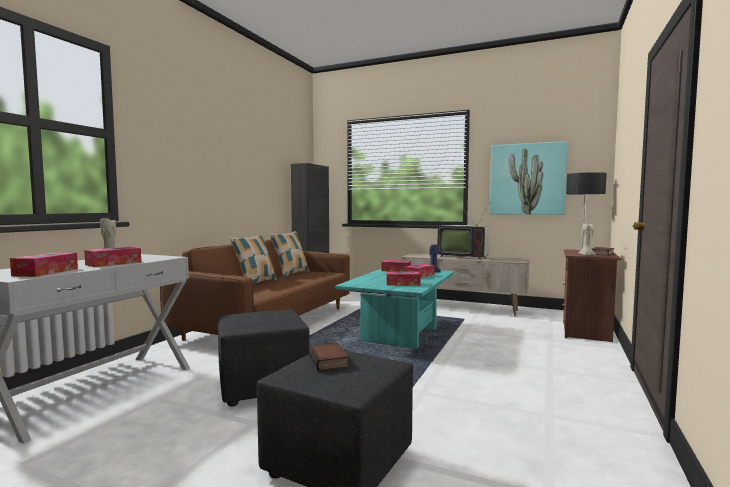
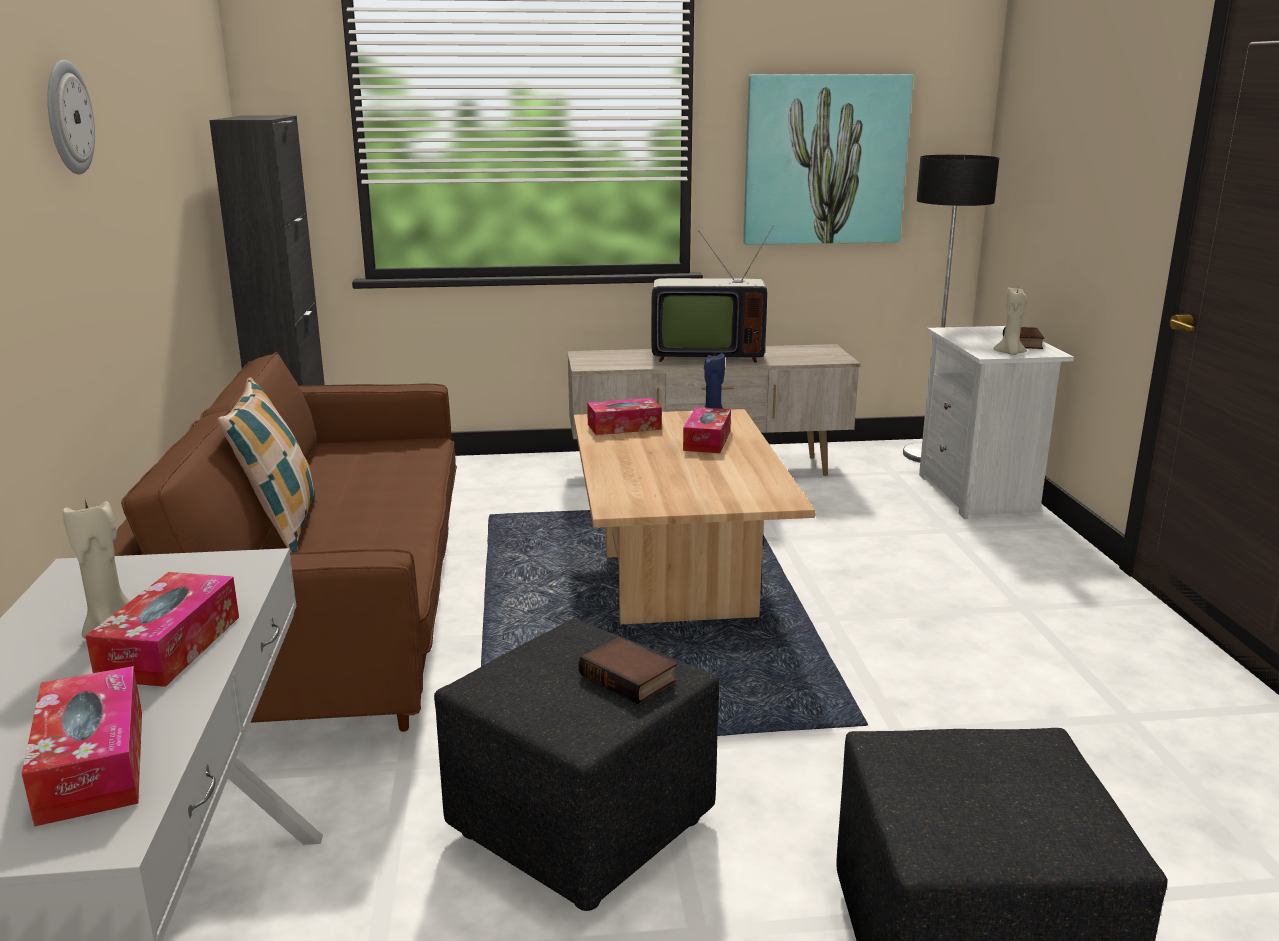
camera: 30 degrees left, 15 degrees up
(210, 146) = (67, 117): none -> wall clock
(290, 274) = (312, 466): pillow -> none
(330, 361) = (948, 777): book -> book (630, 677)
(400, 335) = (677, 584): turquoise coffee table -> beige coffee table
(403, 284) = (726, 482): tissue box -> none
(586, 332) = (980, 494): brown nightstand -> white nightstand

